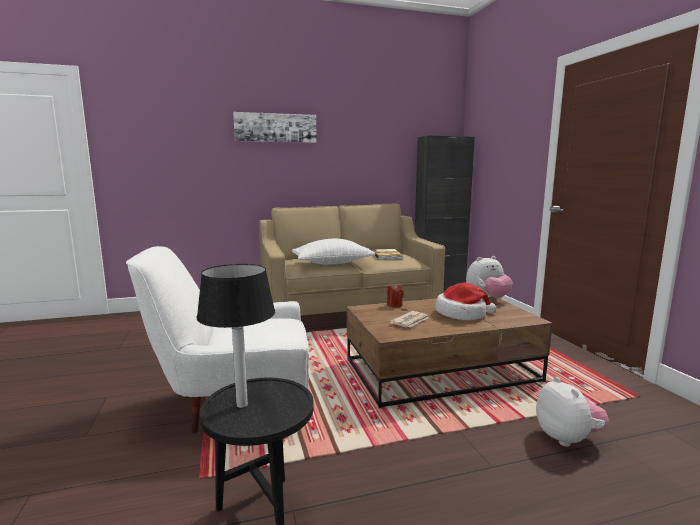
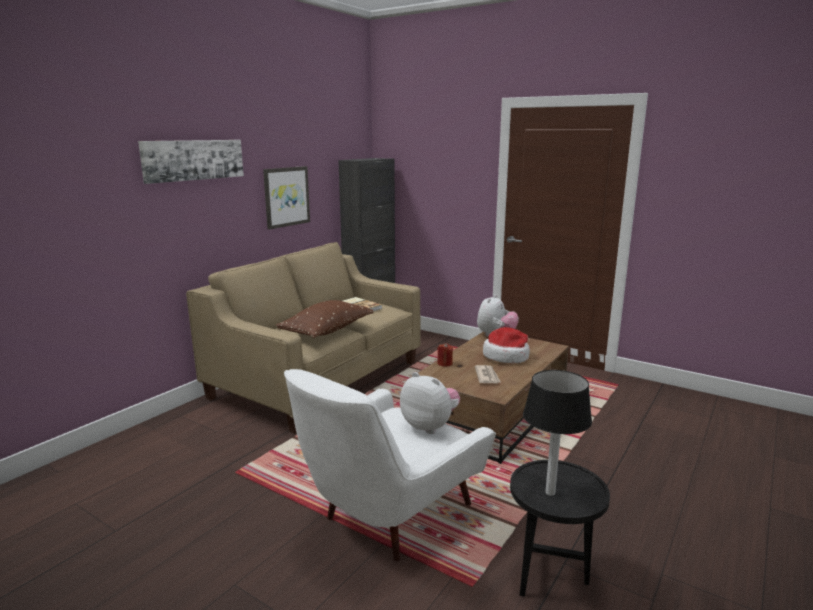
camera: 40 degrees left, 5 degrees up
(332, 263) = (327, 331): white pillow -> brown pillow
(359, 163) = (286, 196): none -> picture
(567, 438) = (622, 431): plush toy -> plush toy (430, 426)

